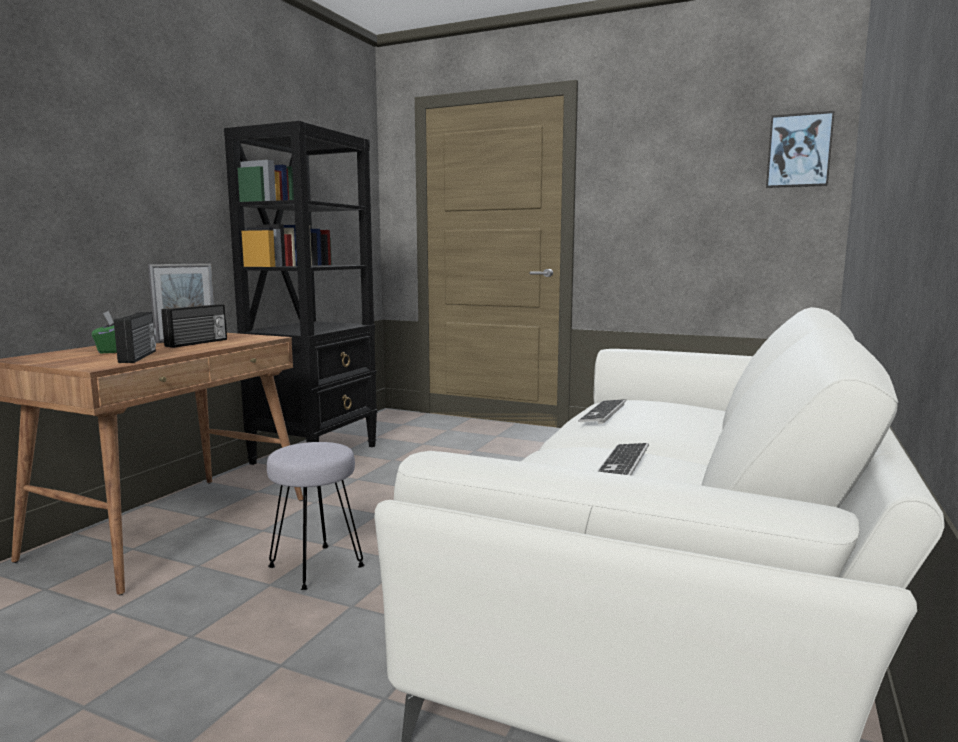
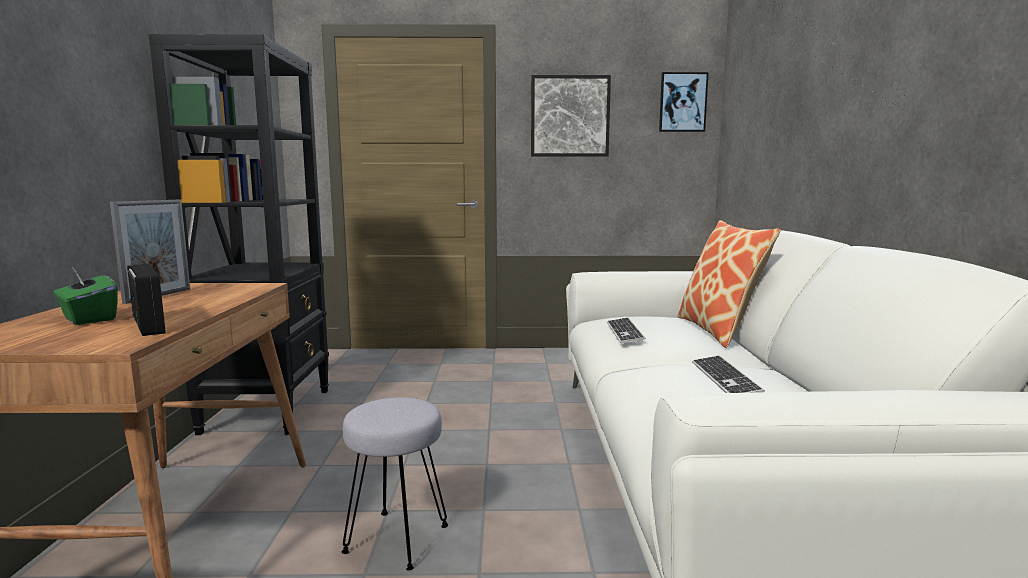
camera: 25 degrees left, 0 degrees up
(198, 343) = (186, 299): radio -> none
(656, 175) = (570, 116): none -> picture
(721, 424) = (719, 331): none -> pillow

